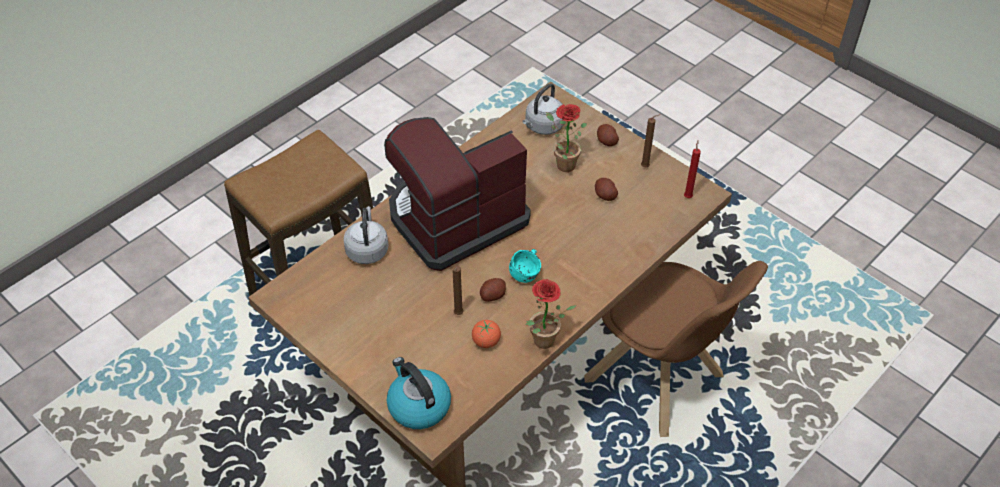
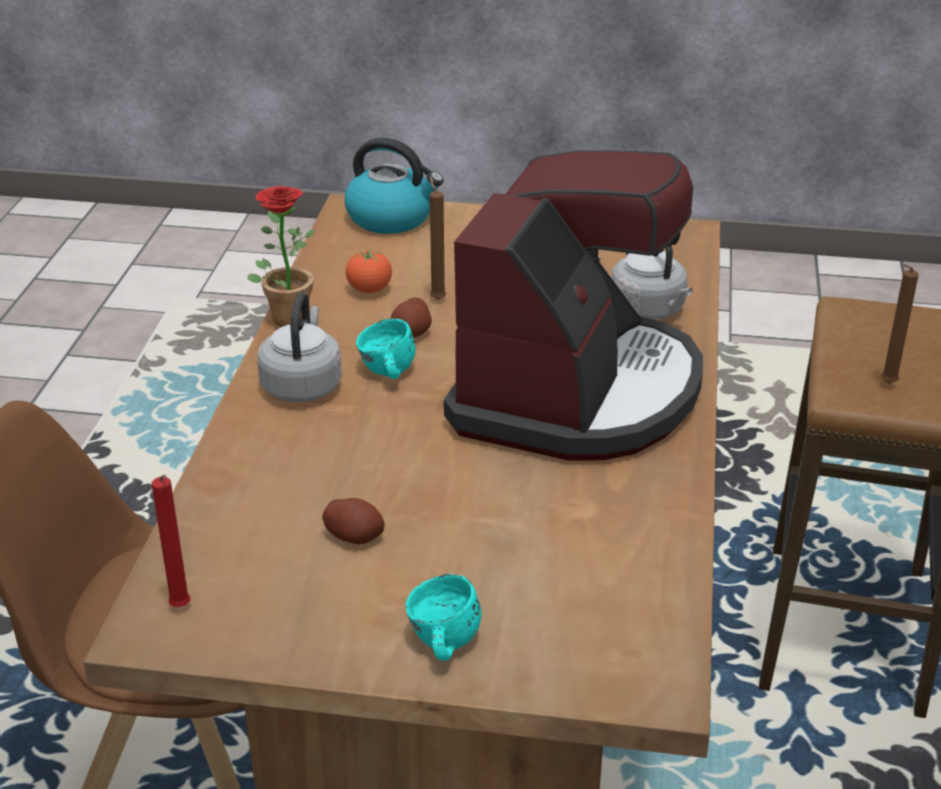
camera: 145 degrees right, 15 degrees down
(543, 126) = (604, 610): grey kettle -> grey kettle (302, 384)
(562, 164) = (489, 554): potted plant -> none
(606, 141) = (441, 645): potato -> turquoise mug
(646, 167) = (311, 629): brown candle -> brown candle (886, 384)

